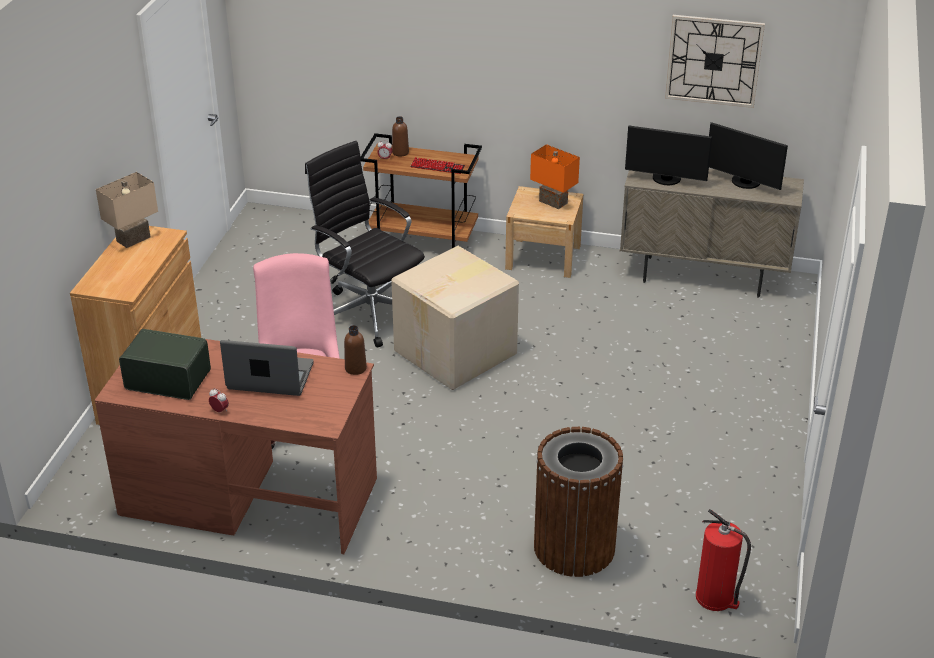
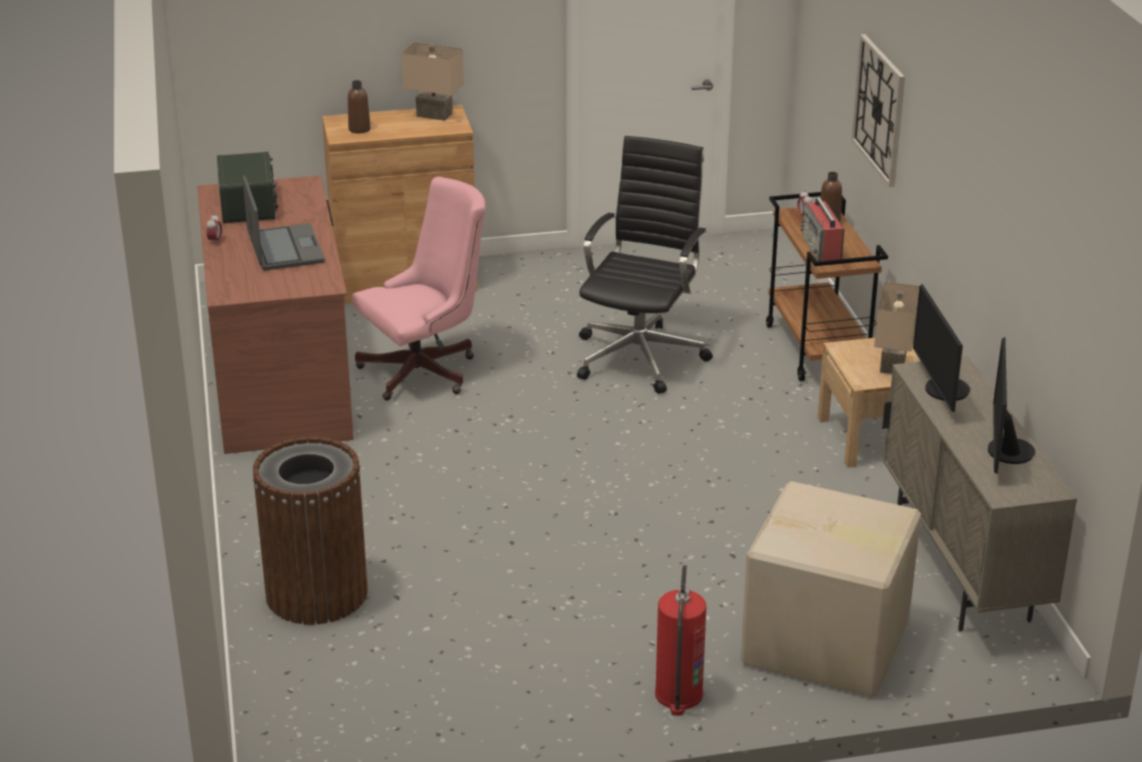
camera: 65 degrees right, 5 degrees down
(355, 368) = (329, 286): brown bottle -> brown bottle (359, 129)
(437, 167) = (821, 249): keyboard -> radio
(457, 353) = (613, 430): cardboard box -> cardboard box (827, 644)
(552, 202) = (890, 364): orange table lamp -> beige table lamp
(714, 60) = (1041, 251): wall clock -> wall clock (879, 109)
(715, 598) = (285, 716): fire extinguisher -> fire extinguisher (678, 695)

